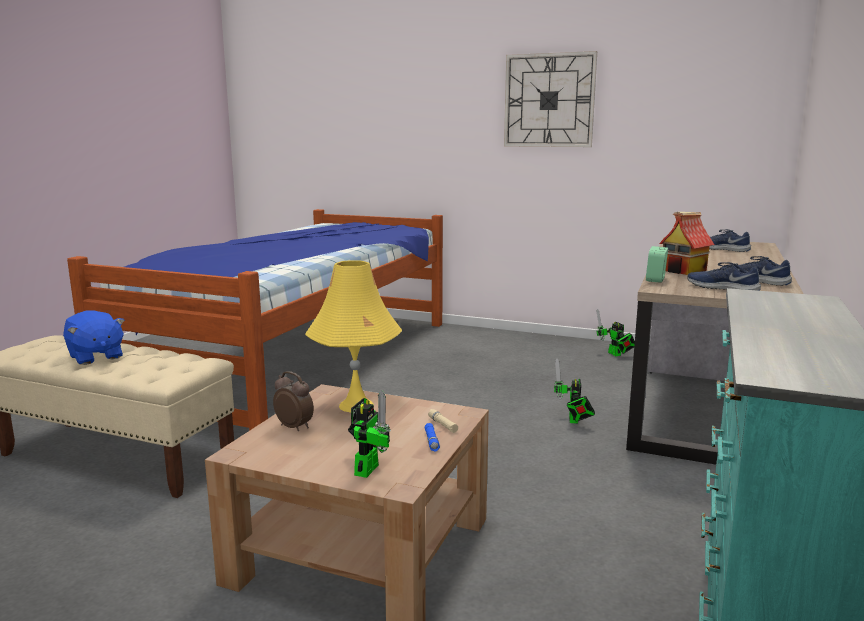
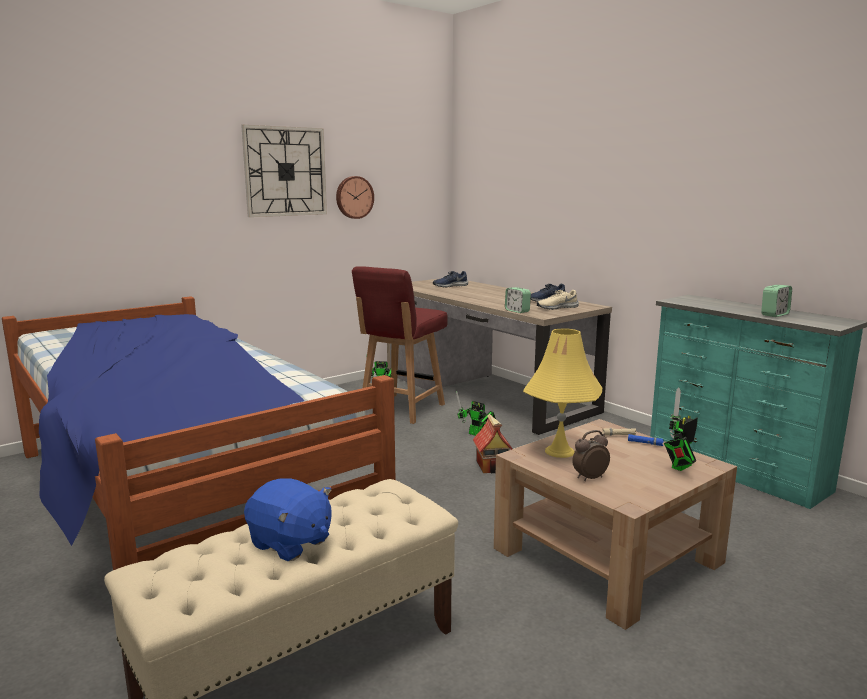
camera: 60 degrees left, 0 degrees up
(95, 357) = (290, 543): blue plush toy -> blue plush toy turned 45 degrees clockwise
(368, 467) = (679, 467): toy robot -> toy robot turned 90 degrees counterclockwise
(577, 374) = (401, 409): none -> red chair
(632, 129) = (354, 197): none -> wall clock
(684, 270) = (500, 303): toy house -> toy house (492, 466)
(722, 288) = (556, 307): blue shoe -> beige shoe
(784, 341) = (774, 314): none -> alarm clock

